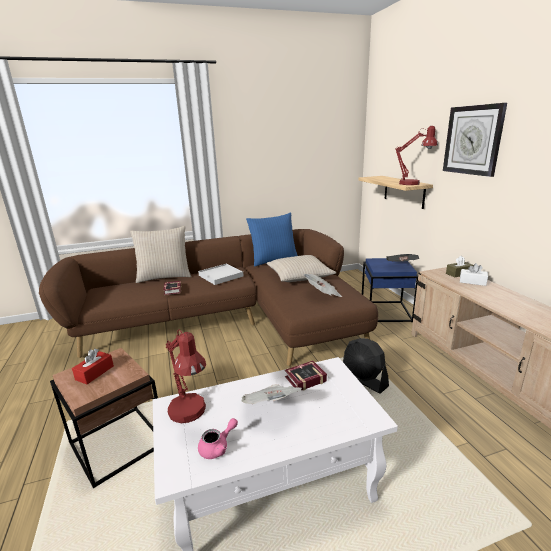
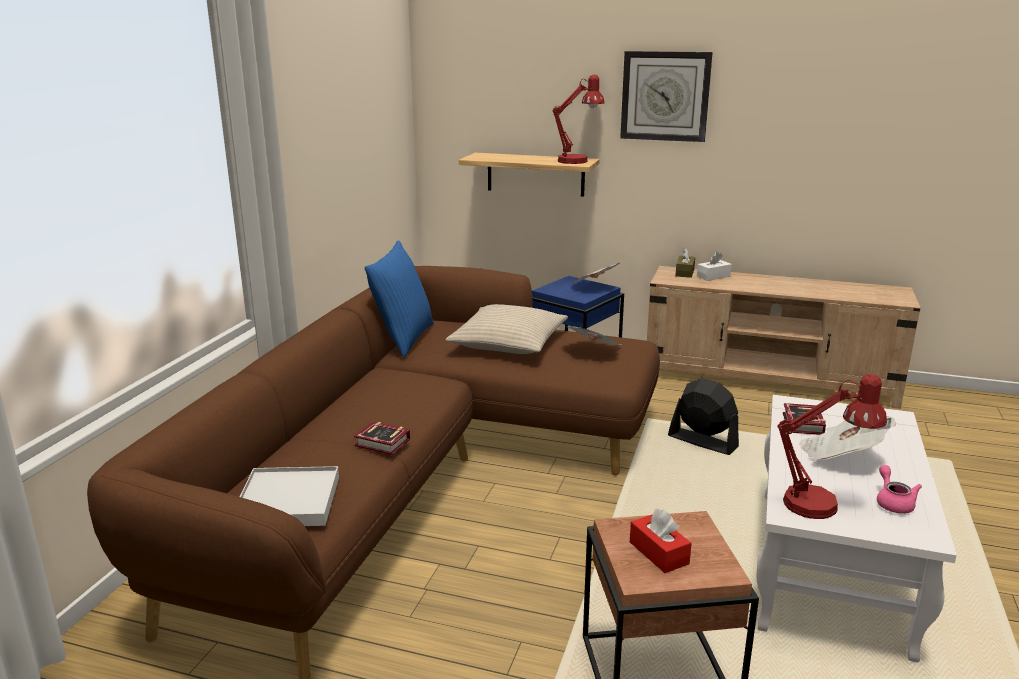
camera: 55 degrees left, 0 degrees up
(164, 277) = (290, 437): beige pillow -> none
(220, 276) = (393, 391): white tray -> white tray (288, 501)
(364, 380) = (702, 442): black fan -> black fan turned 135 degrees counterclockwise

